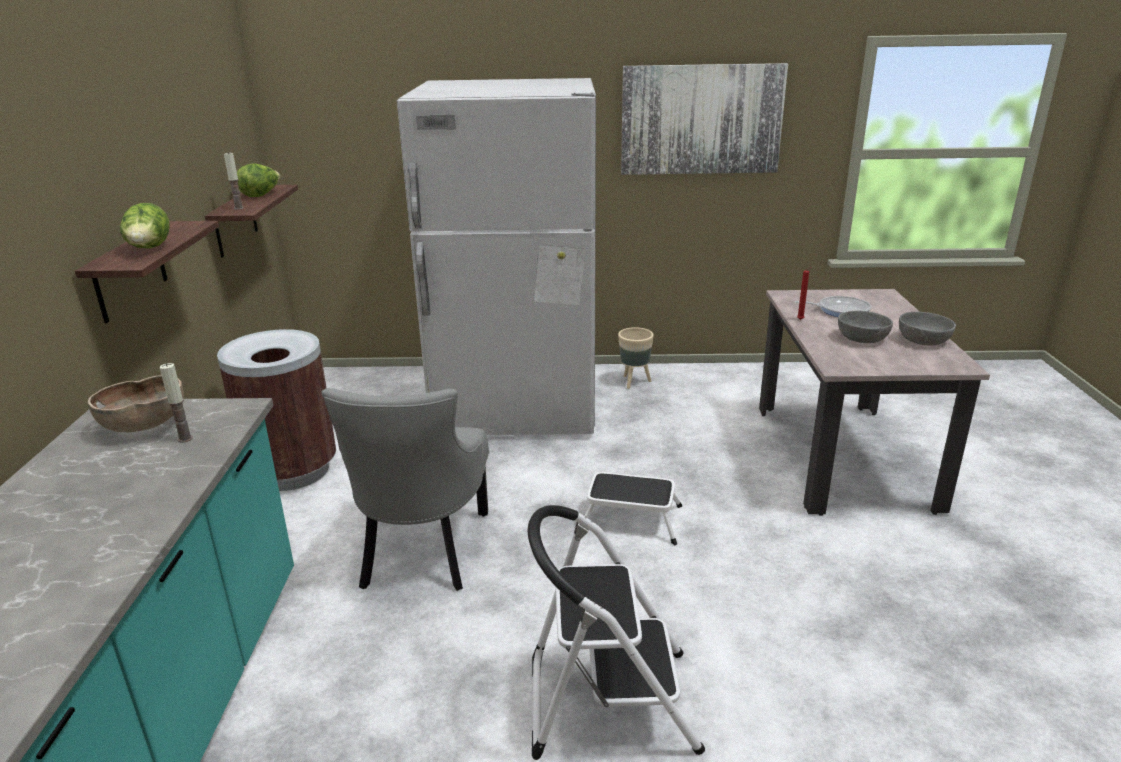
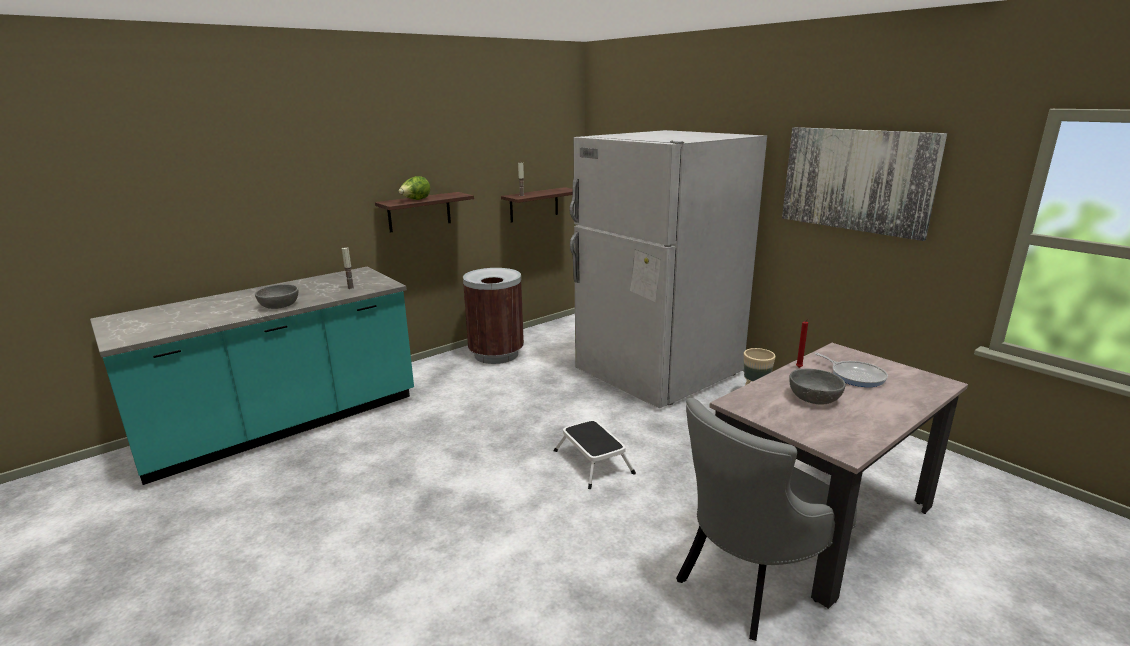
camera: 50 degrees right, 5 degrees down
(144, 426) = (353, 279): brown bowl -> none
(261, 195) = (549, 191): lettuce -> none
(423, 547) = (481, 414): grey chair -> grey chair (753, 578)
(605, 702) = (418, 524): step ladder -> none
(923, 340) = (870, 422): grey bowl -> grey bowl (279, 305)

